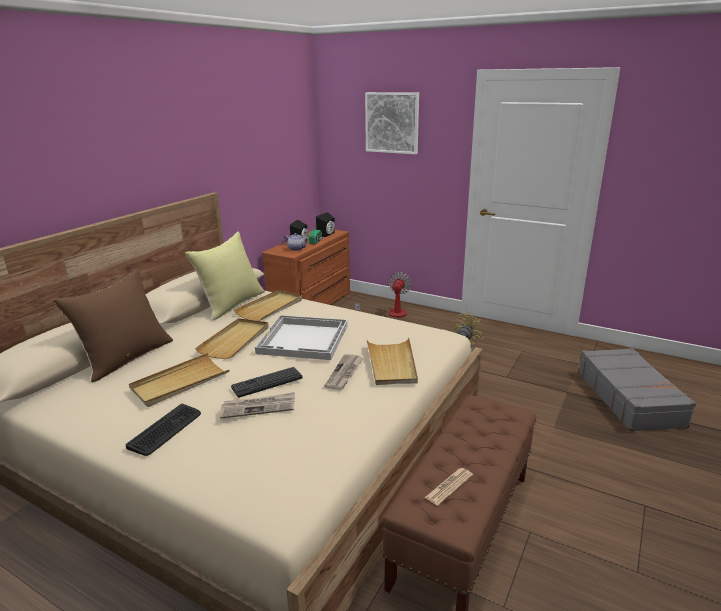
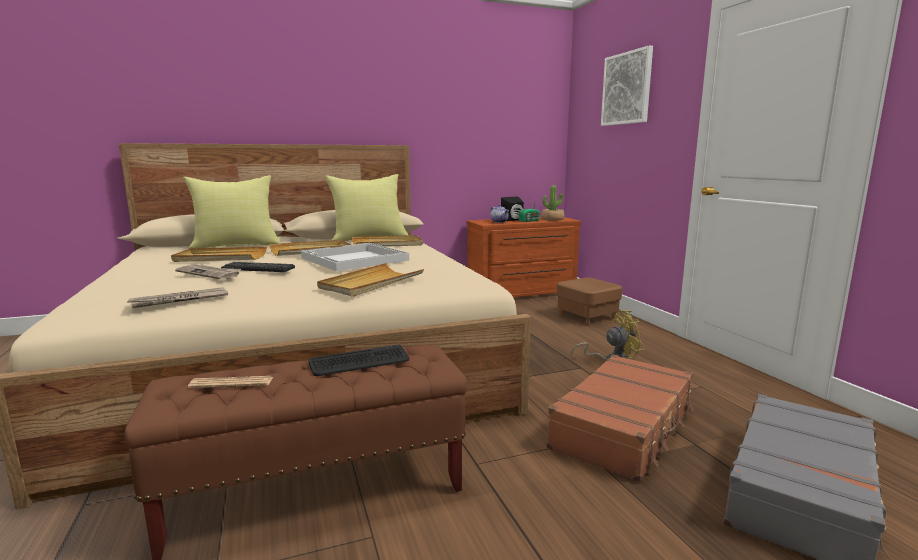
camera: 40 degrees right, 10 degrees down
(126, 358) = (236, 245): brown pillow -> yellow pillow
(166, 430) = (148, 271): keyboard -> keyboard (359, 362)
(327, 234) = (552, 219): black speaker -> potted plant
(345, 373) = (322, 279): newspaper -> newspaper (179, 300)
(390, 315) = (587, 316): fan -> brown ottoman
(530, 398) = (624, 428): none -> brown suitcase

